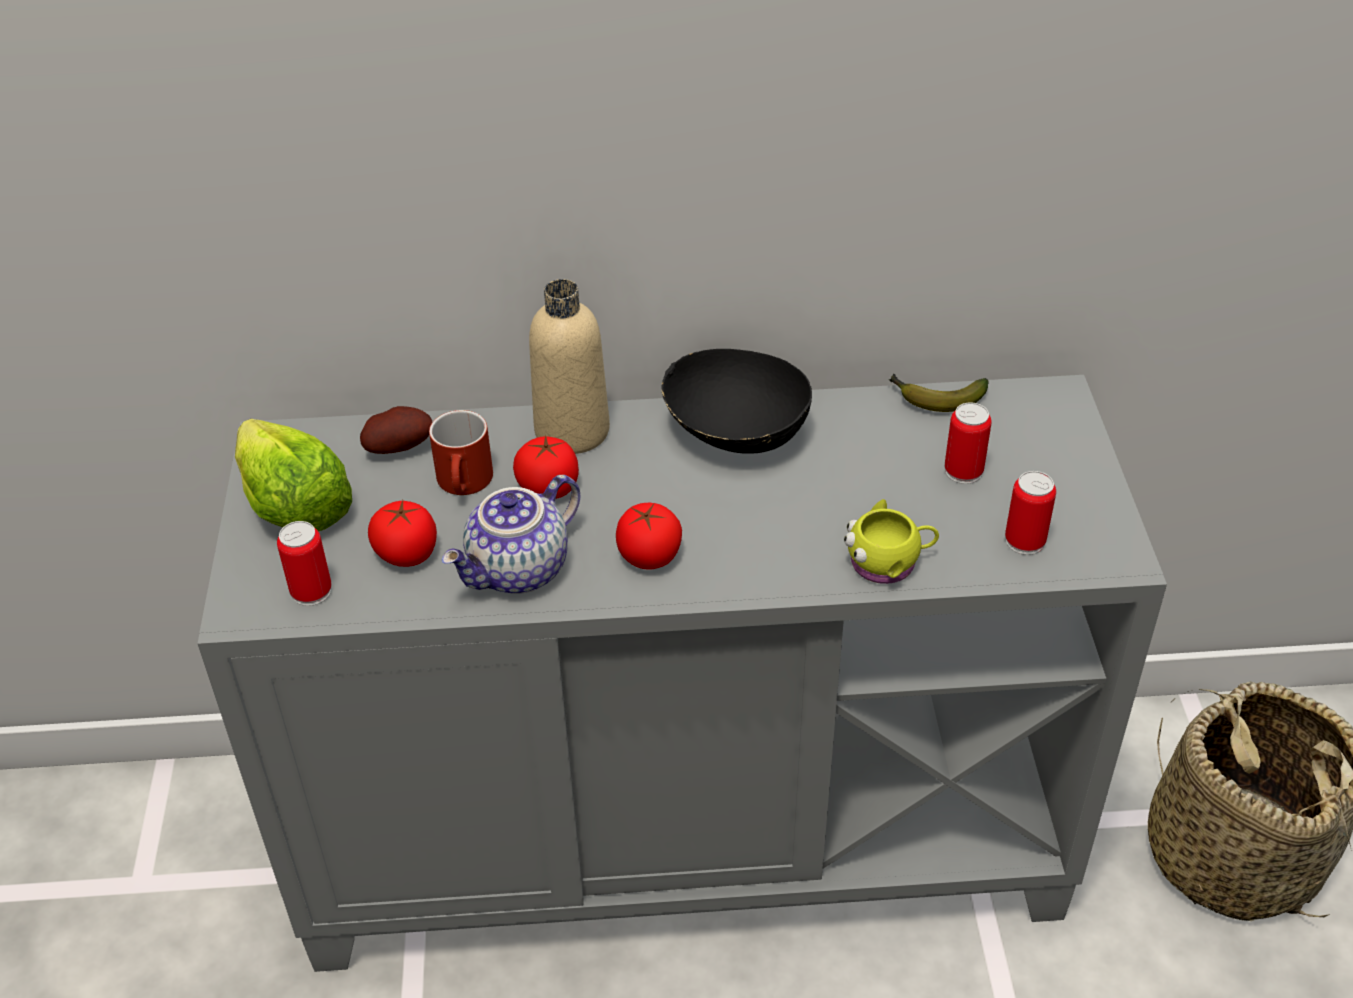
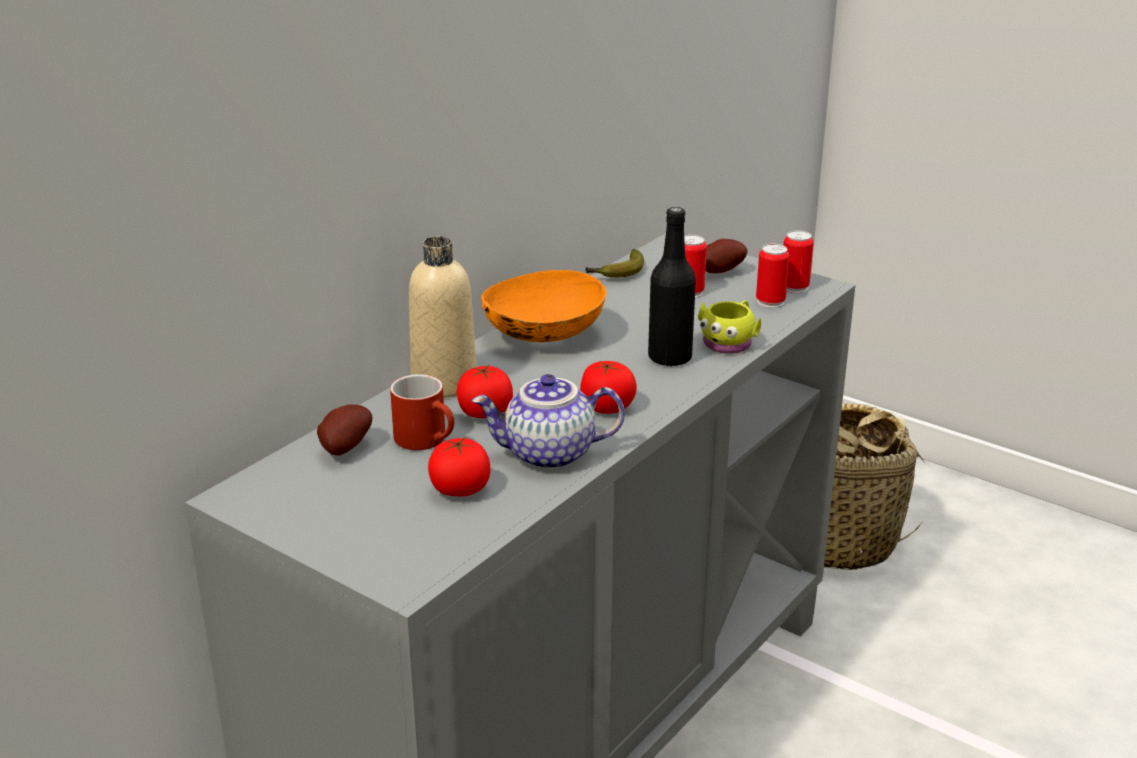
camera: 50 degrees left, 15 degrees down
(293, 505) = (326, 515): lettuce -> none
(311, 591) = (434, 543): can -> can (794, 287)
(519, 571) = (548, 455): teapot -> teapot turned 90 degrees clockwise
(734, 434) = (544, 337): black bowl -> orange bowl
(799, 540) = (670, 358): none -> black bottle
(1042, 465) = (719, 272): none -> potato

